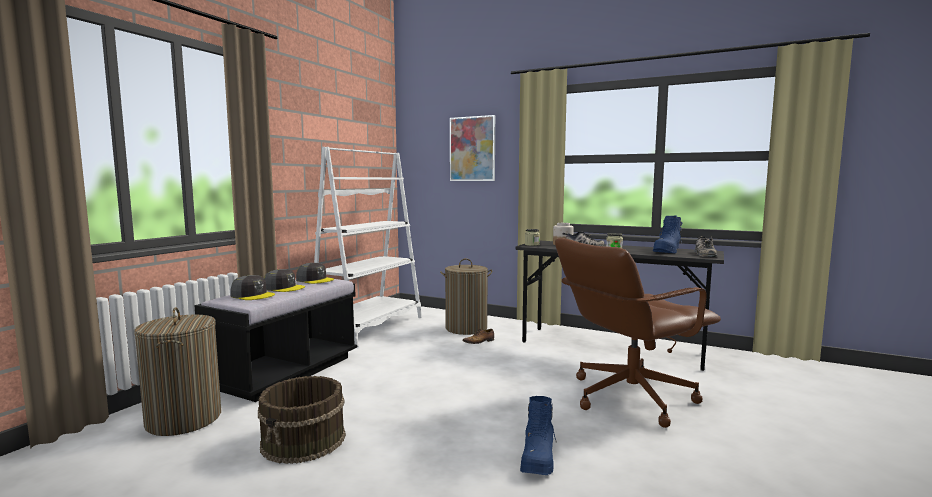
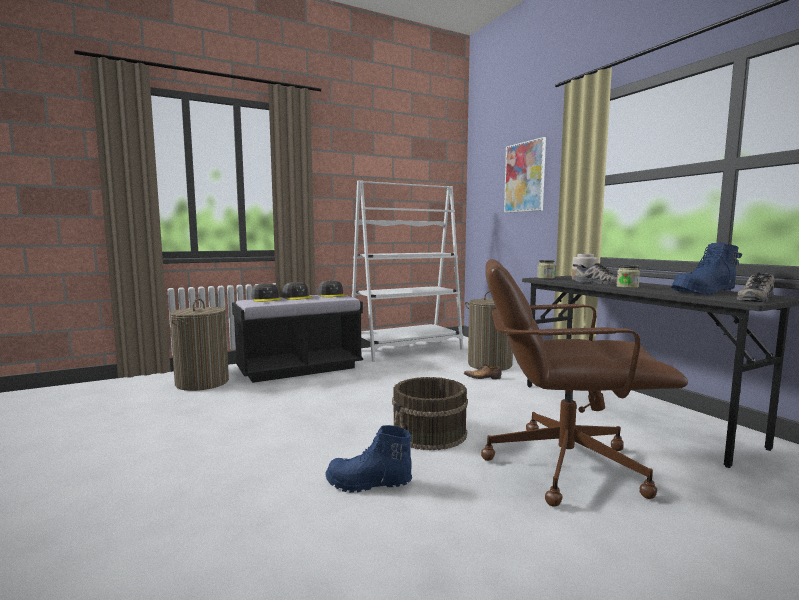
camera: 35 degrees right, 0 degrees up
(304, 440) = (237, 414): brown bucket -> brown bucket (429, 433)
(538, 458) = (368, 484): blue boot -> blue boot turned 45 degrees clockwise

